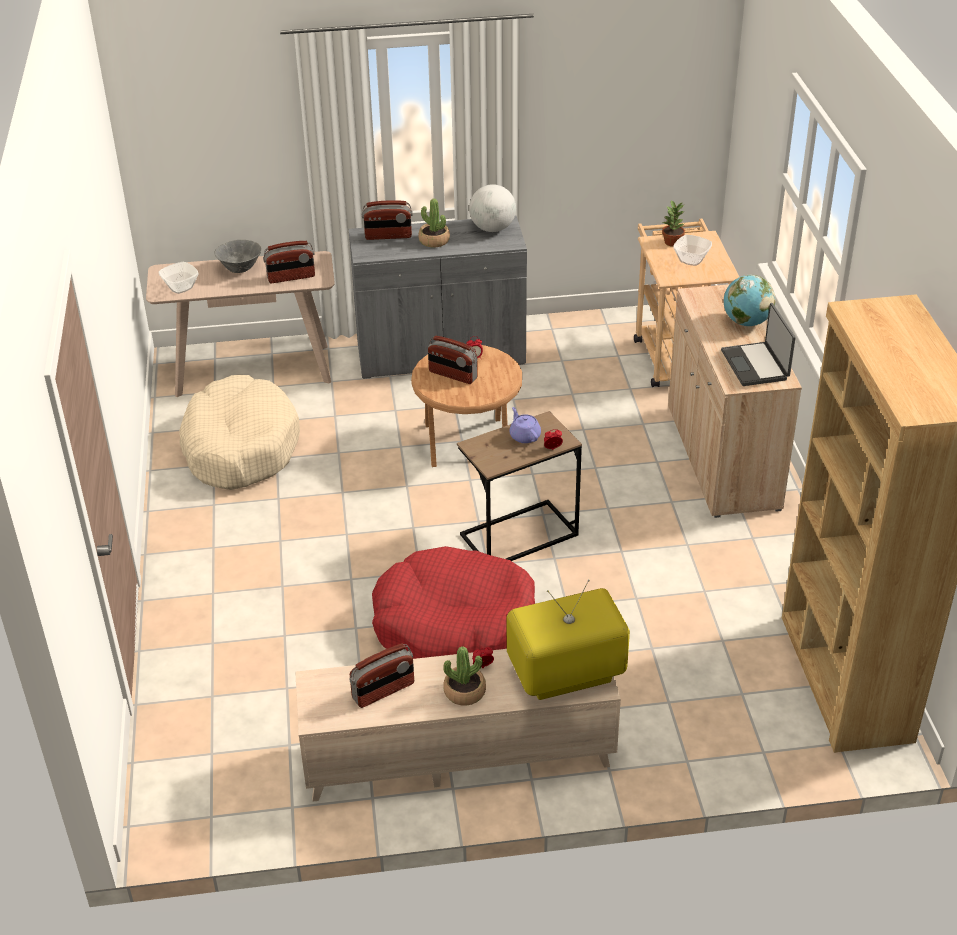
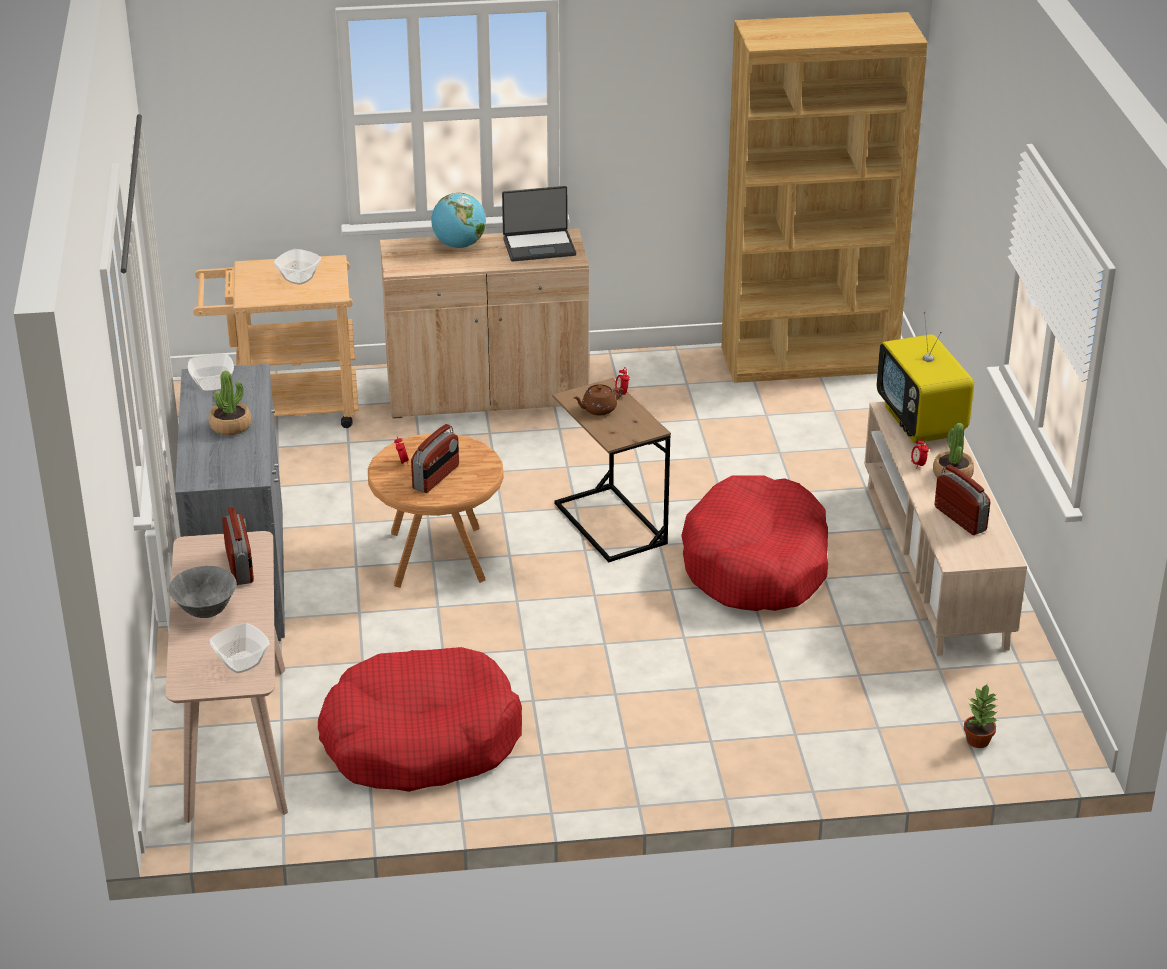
camera: 90 degrees left, 5 degrees down
(240, 447) = (420, 740): beige dog bed -> red dog bed
(388, 236) = (207, 460): radio -> none
(492, 228) = (212, 385): globe -> bowl
(524, 436) = (598, 409): purple teapot -> brown teapot
(672, 242) = (256, 286): potted plant -> potted plant (978, 740)

